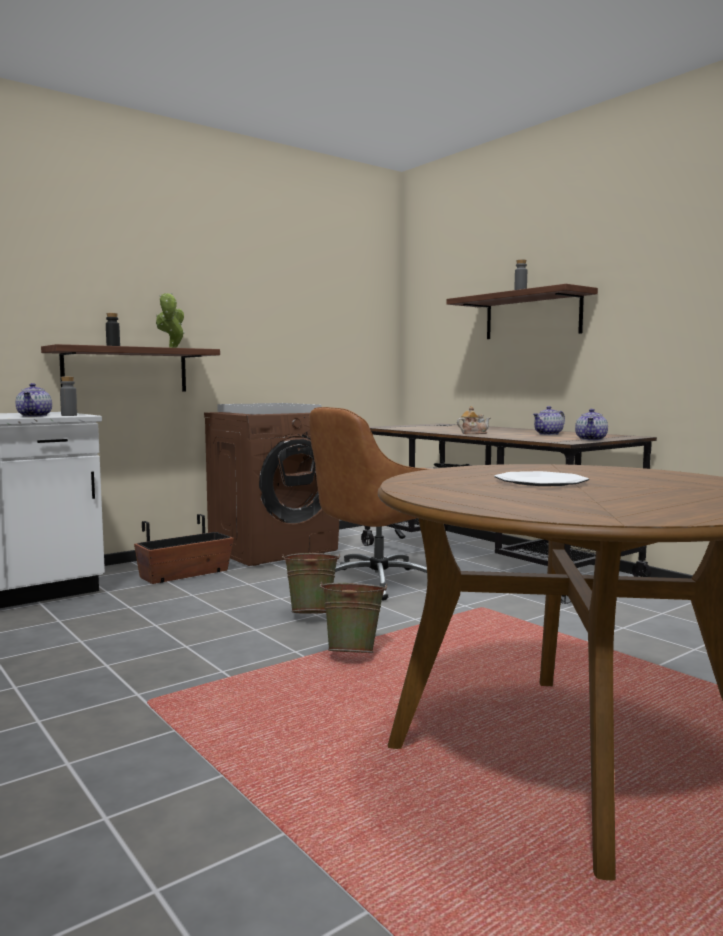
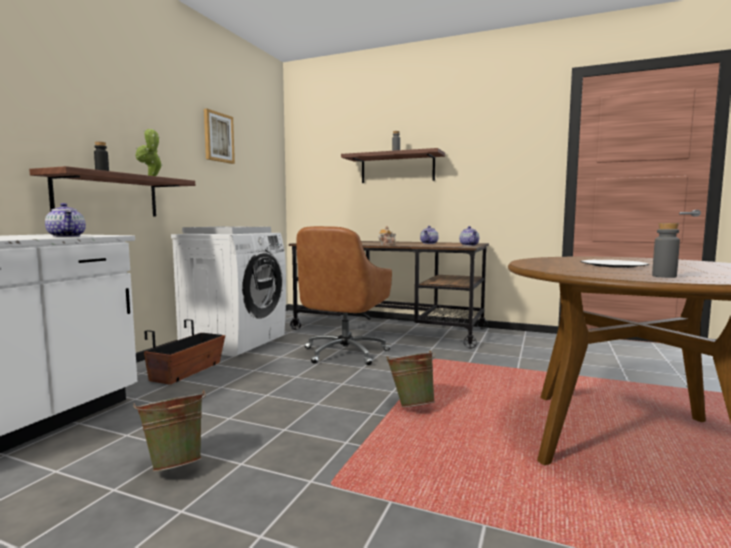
camera: 30 degrees left, 0 degrees up
(69, 415) = (102, 235): grey bottle -> grey bottle (664, 276)
(273, 552) = (234, 343): brown washing machine -> white washing machine
(281, 289) = (218, 137): none -> picture
(312, 614) = (338, 383): green bucket -> green bucket (175, 464)

